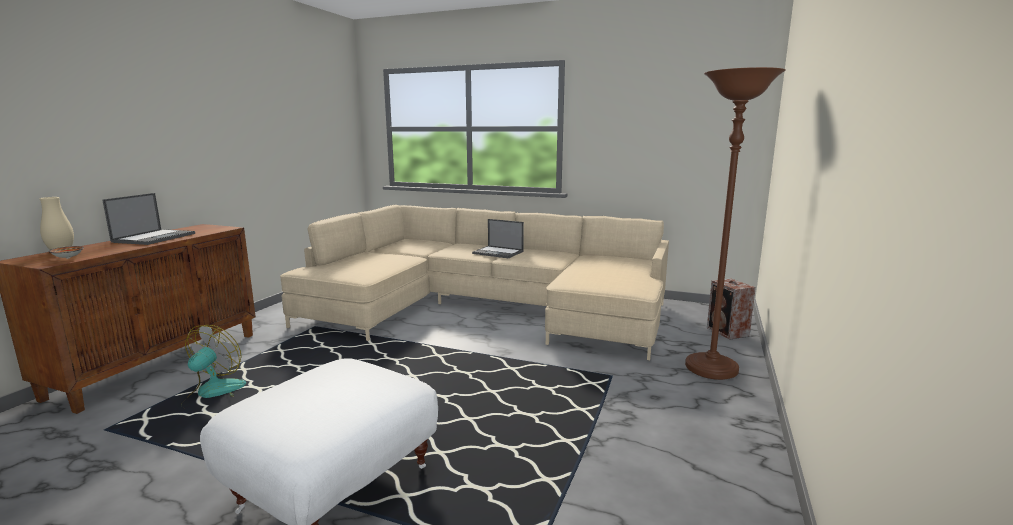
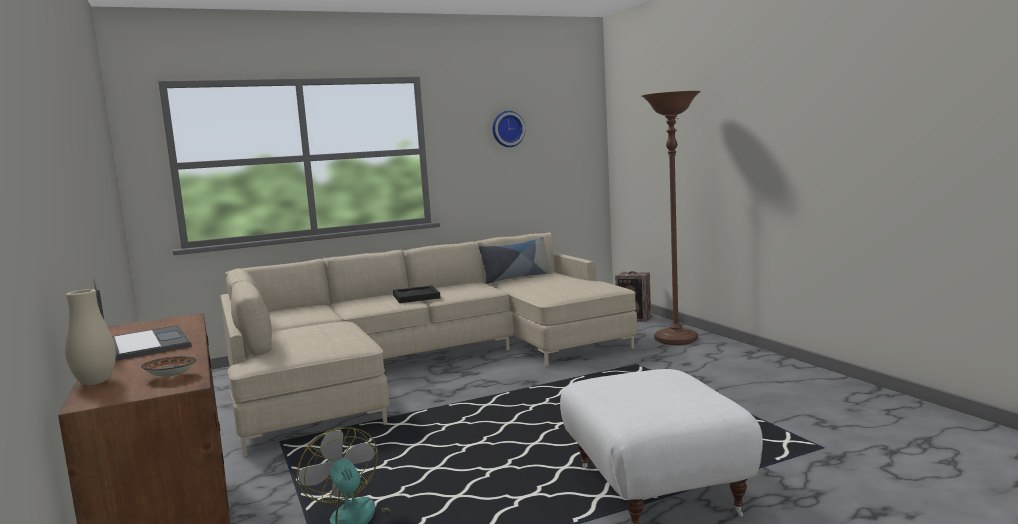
camera: 45 degrees left, 5 degrees down
(498, 252) = (417, 296): laptop -> black tray
(604, 257) = (516, 277): none -> pillow
(647, 111) = (507, 129): none -> wall clock

